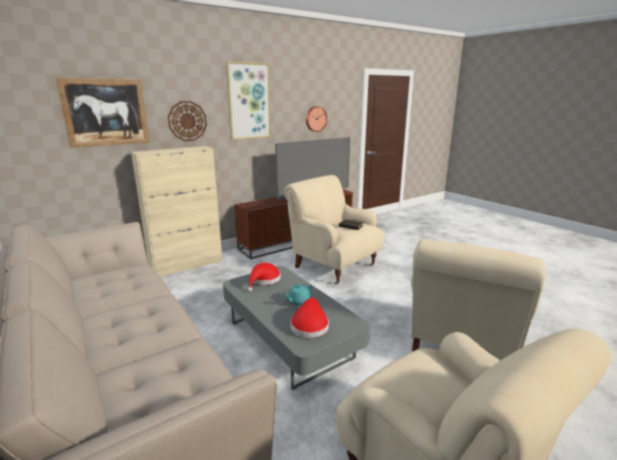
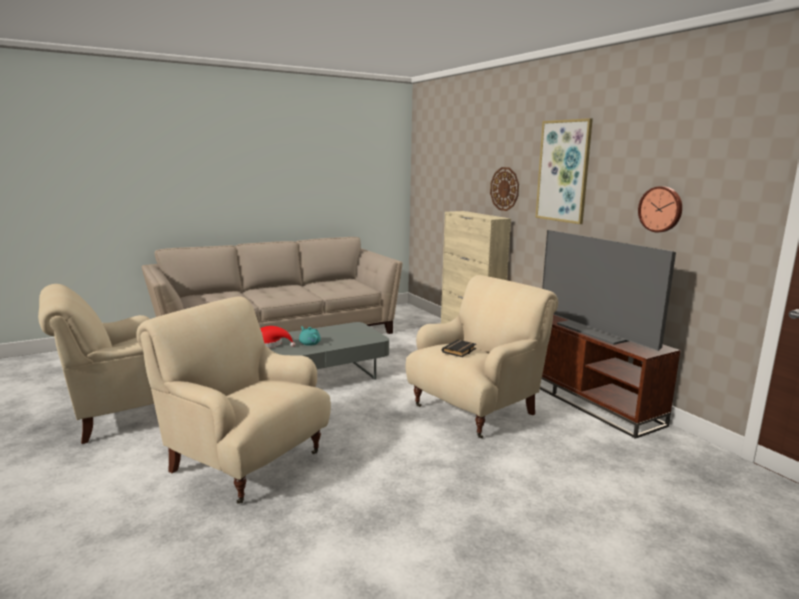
camera: 95 degrees right, 5 degrees down
(106, 112) = (458, 174): picture -> none
(264, 280) = (357, 333): red hat -> none

